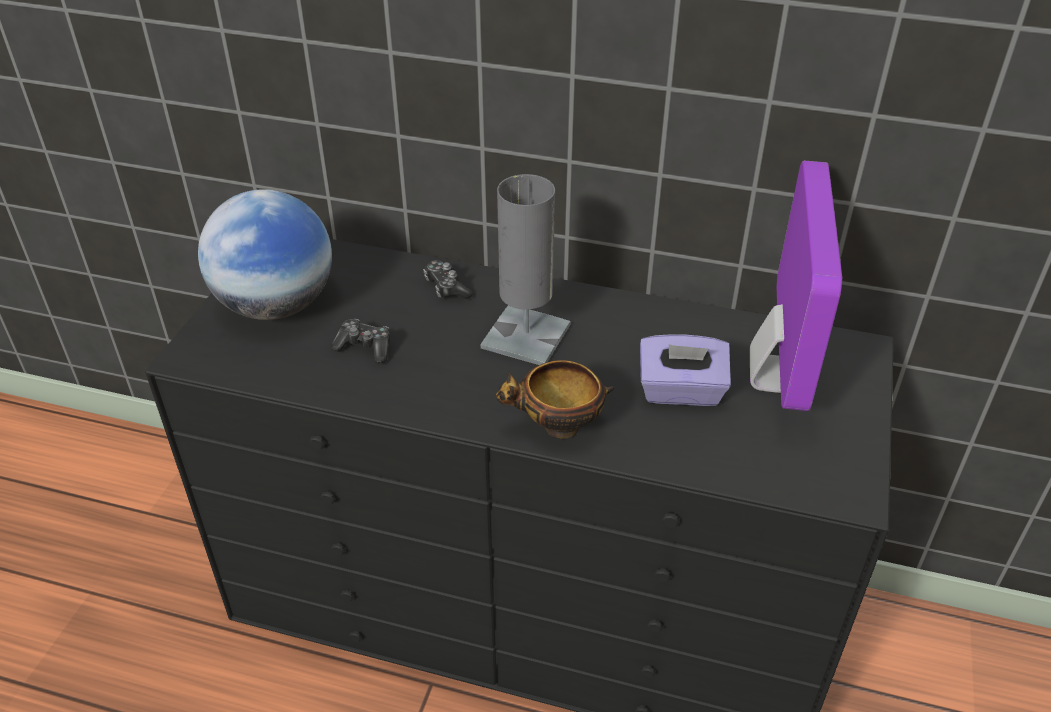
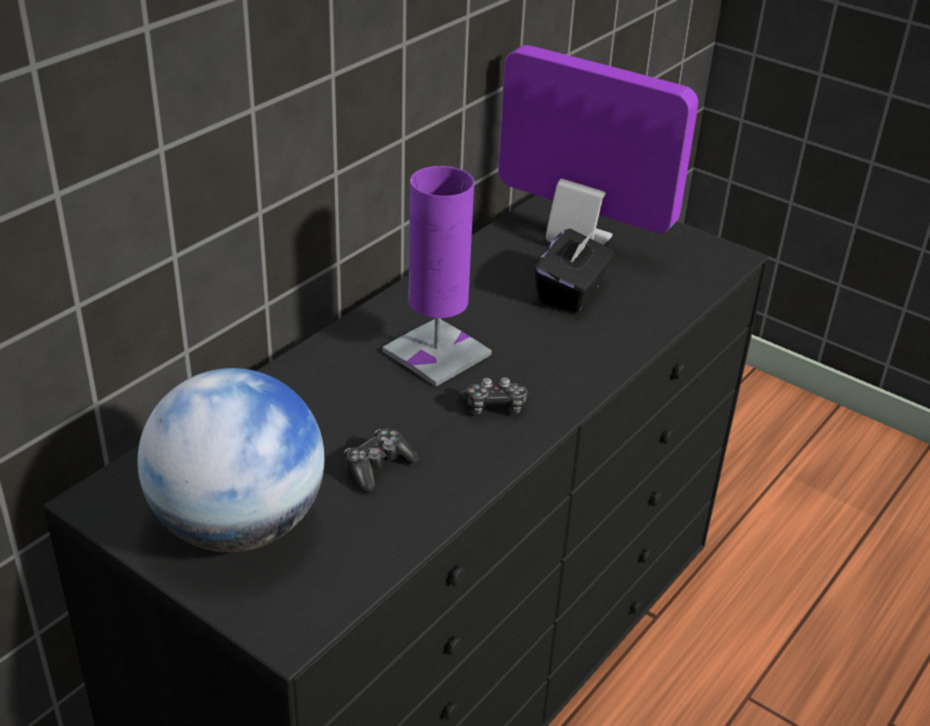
camera: 70 degrees left, 5 degrees down
(446, 287) = (312, 383): game controller -> game controller (495, 406)
(526, 336) = (437, 353): grey table lamp -> purple table lamp
(557, 428) = (583, 371): bowl -> none
(681, 391) = (572, 292): purple tissue box -> black tissue box

